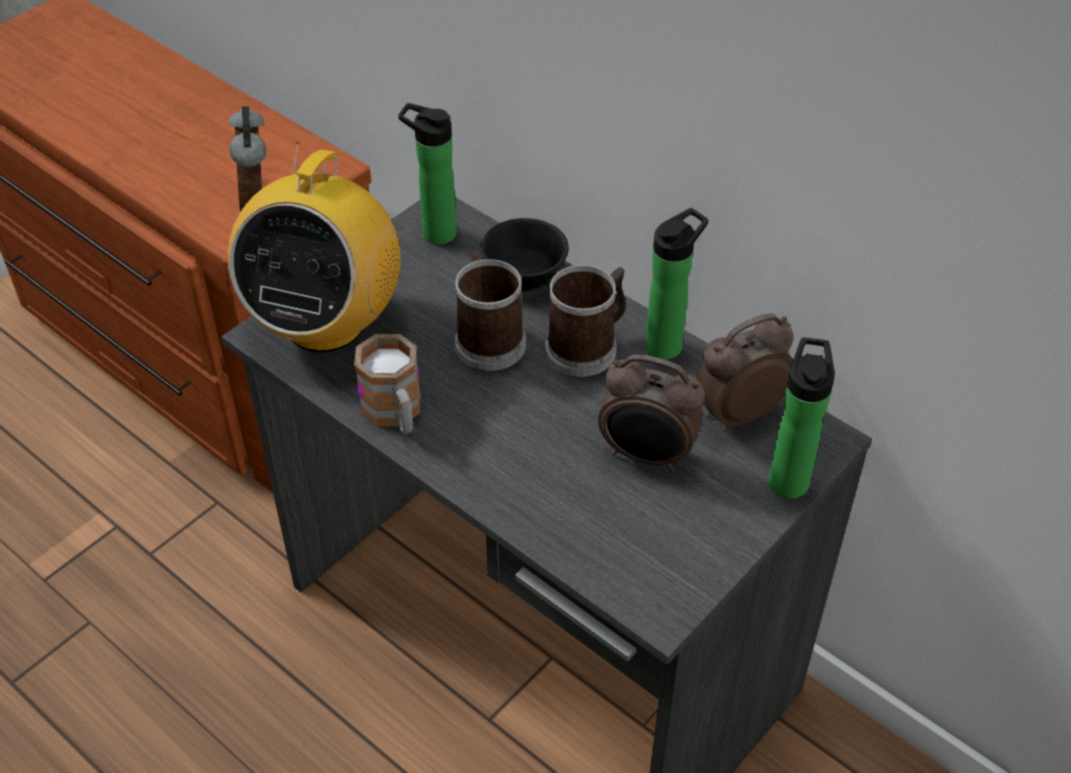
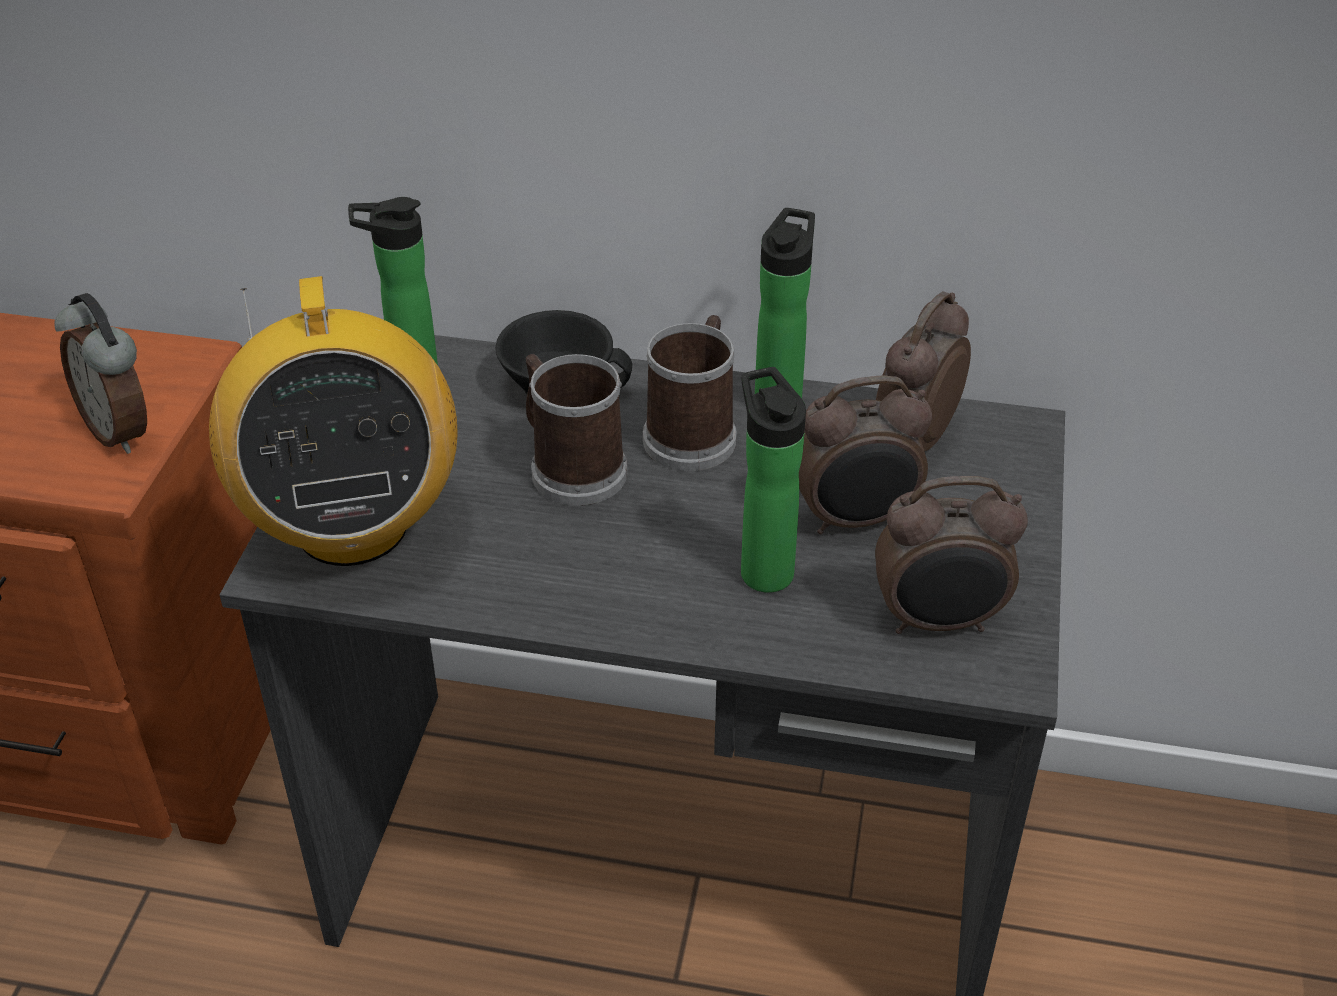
camera: 30 degrees left, 5 degrees down
(395, 414) = (528, 593): mug -> none
(643, 553) = (939, 622): none -> alarm clock
(788, 478) = (1020, 482): bottle -> bottle (763, 568)

